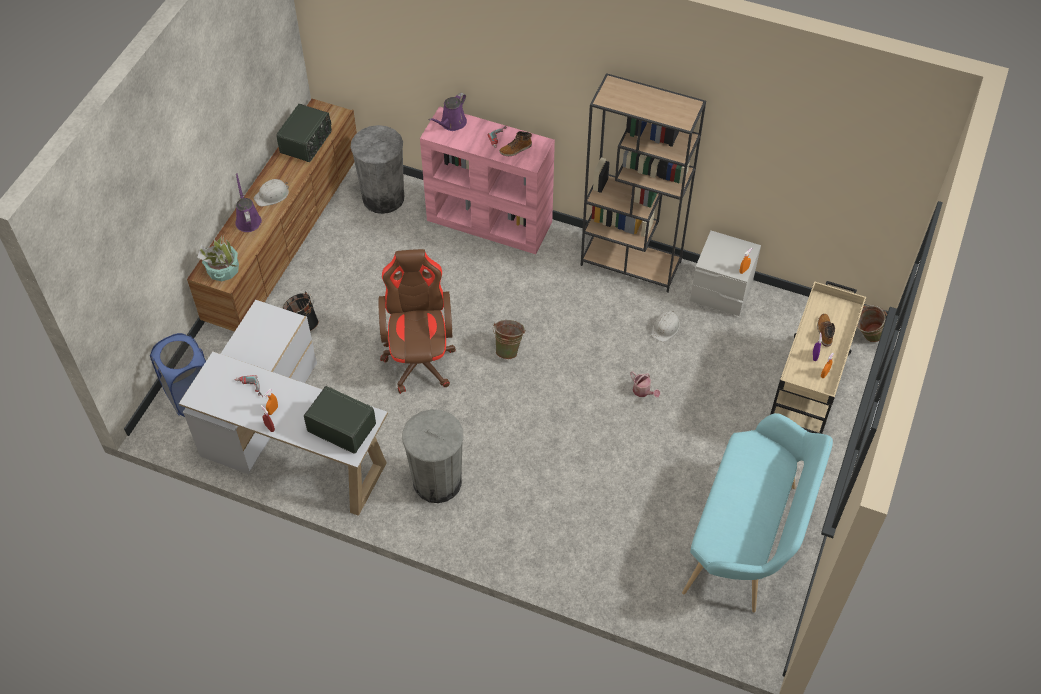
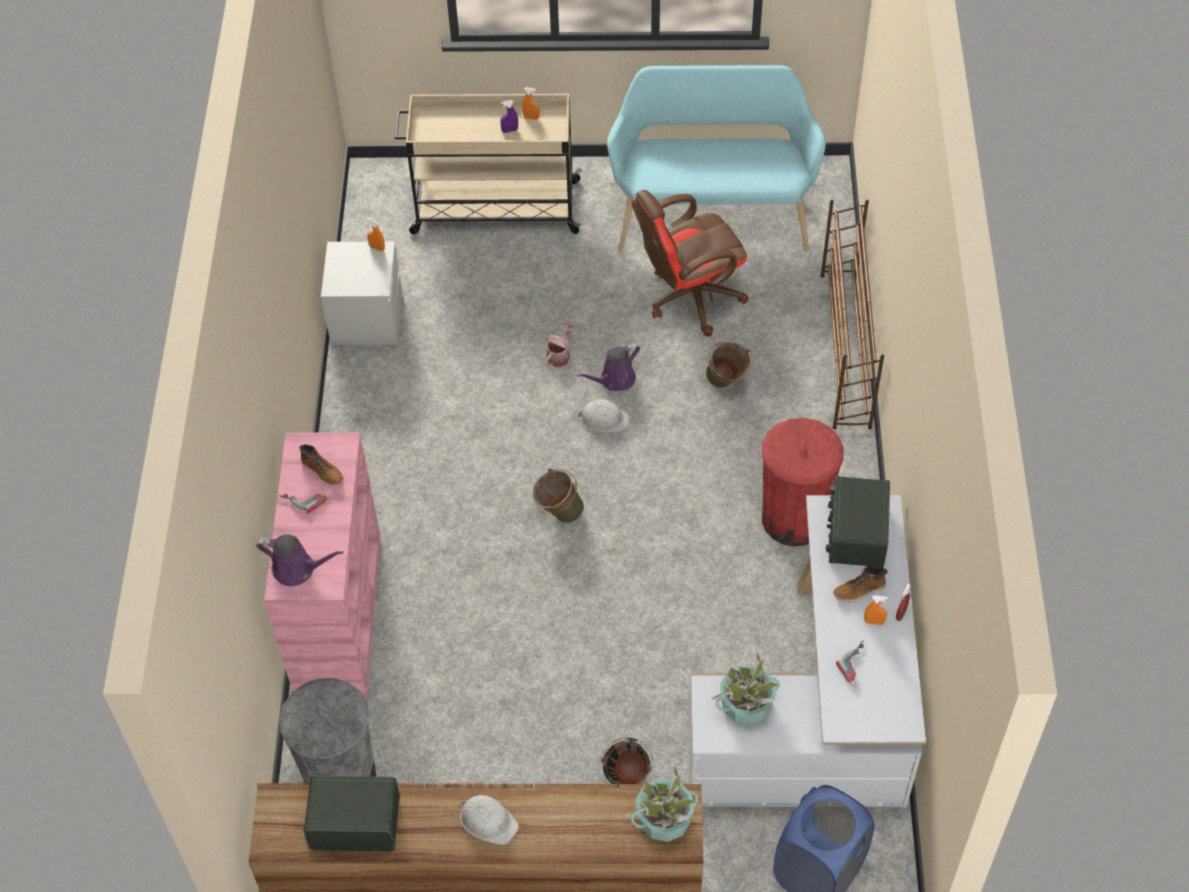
camera: 110 degrees left, 0 degrees up
(247, 220) = (552, 832): purple watering can -> purple watering can (614, 380)
(269, 335) = (746, 704): none -> potted plant
(420, 359) = (620, 608): brown office chair -> brown office chair (687, 300)
(437, 481) = (794, 519): grey trash can -> red trash can
(570, 577) = (845, 350): none -> brown shoe rack
(631, 263) = (355, 424): bookcase -> none
(665, 328) = (450, 359): white hard hat -> white hard hat (604, 419)
(824, 332) = (469, 129): boot -> boot (859, 590)
(865, 336) = (382, 172): green bucket -> green bucket (726, 384)

